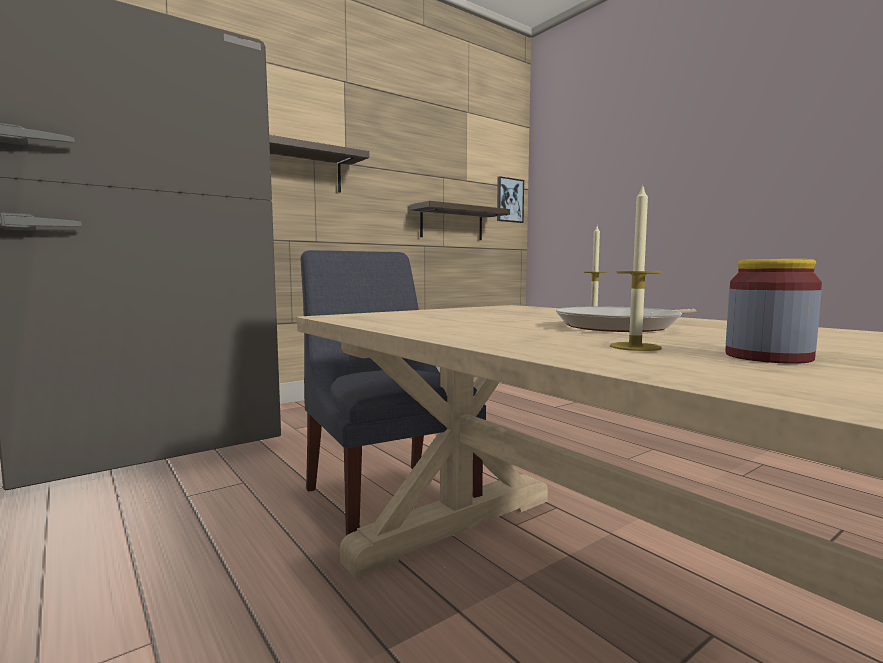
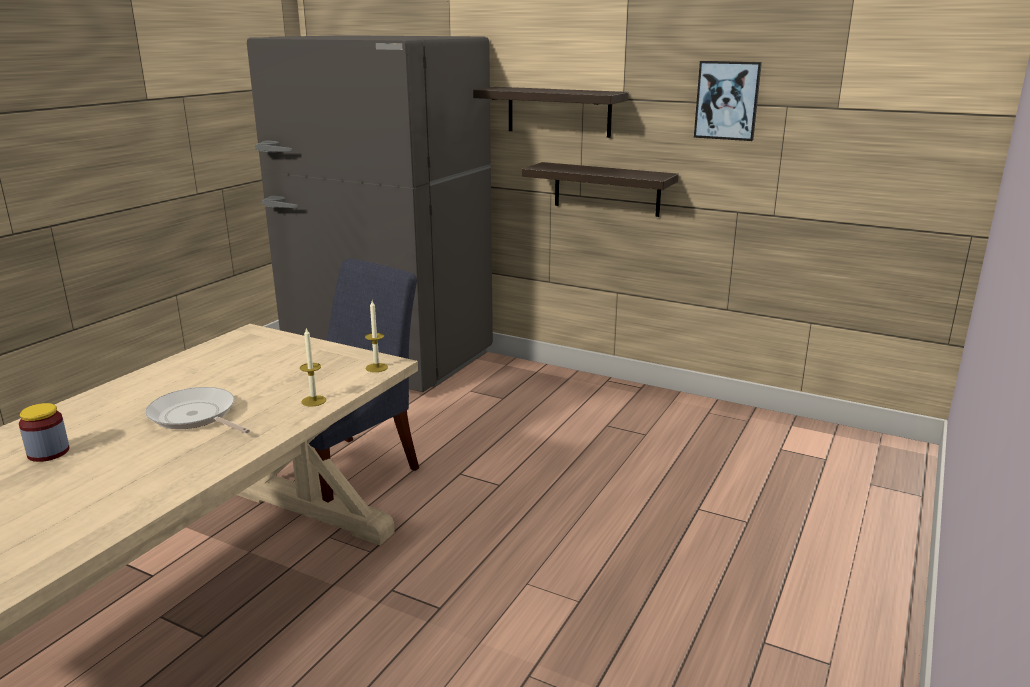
camera: 65 degrees right, 15 degrees up
(451, 223) = (792, 181): shelf -> shelf (606, 189)
(509, 200) = (945, 141): picture -> picture (727, 100)
(635, 347) = (87, 423): candle -> candle (376, 367)

